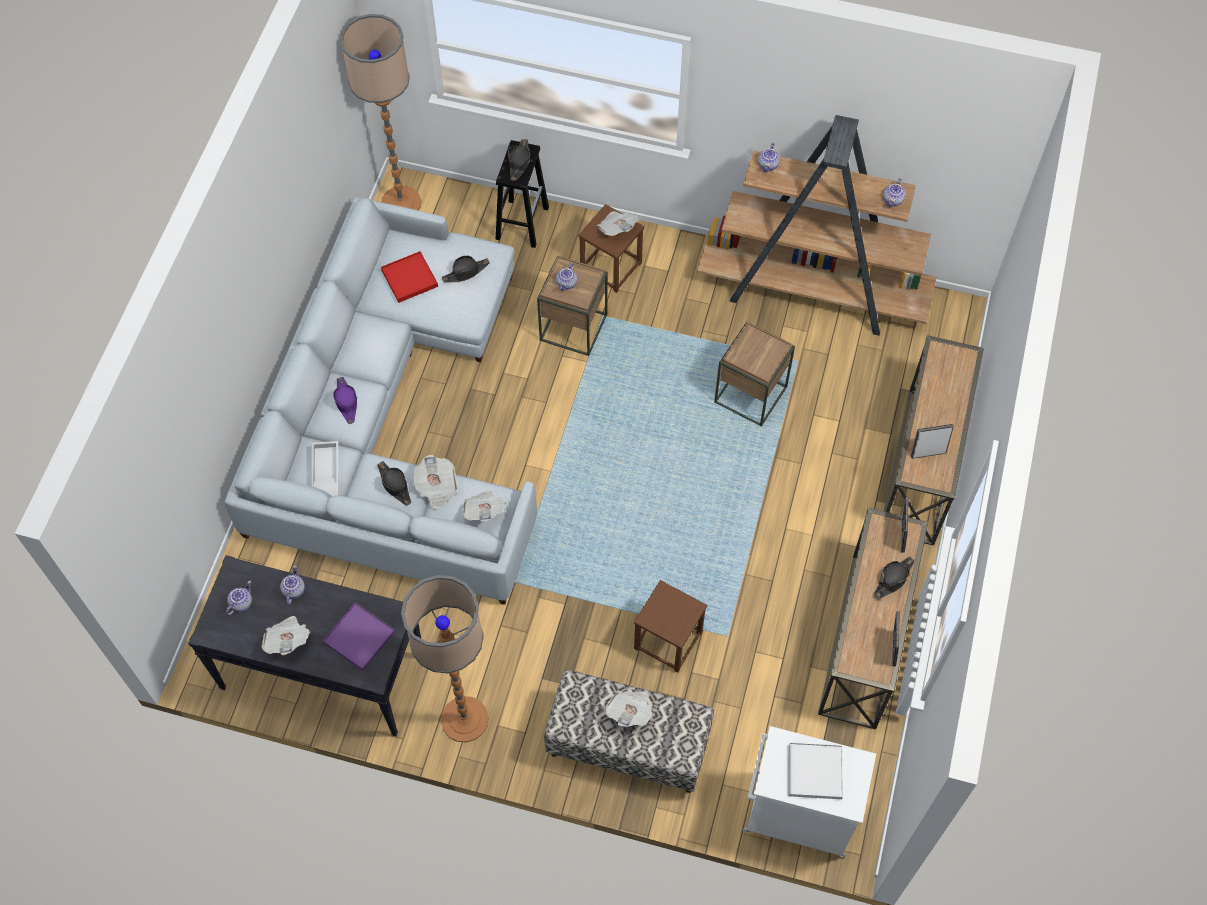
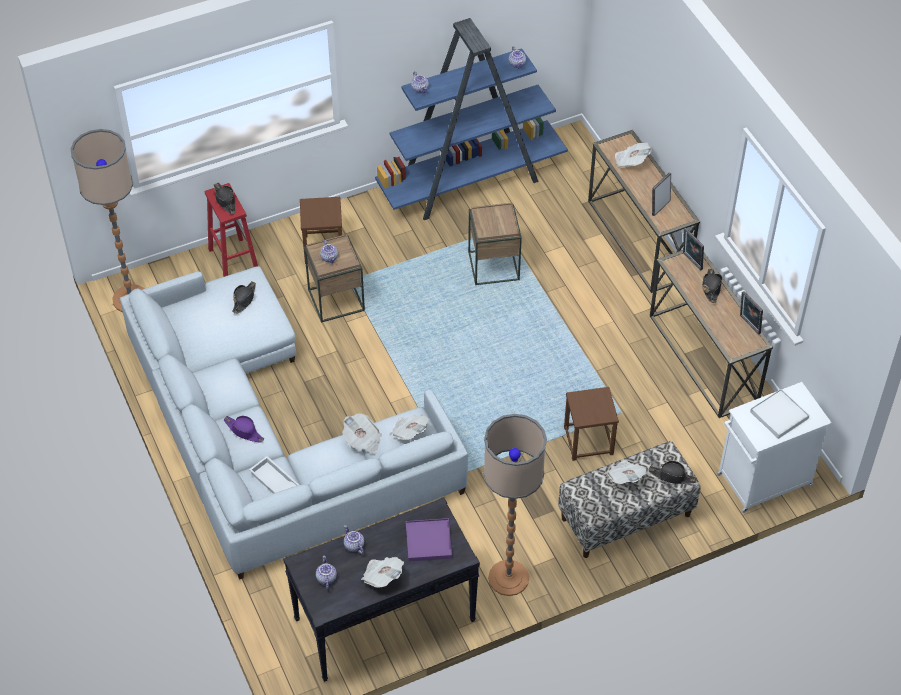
camera: 40 degrees left, 10 degrees down
(395, 485) = (333, 458): black hat -> black hat (672, 476)
(410, 278) = (208, 328): red tray -> none
(522, 222) = (232, 258): black stool -> red stool
(617, 229) = (324, 208): newspaper -> newspaper (631, 161)
(813, 292) = (472, 181): brown bookcase -> blue bookcase

